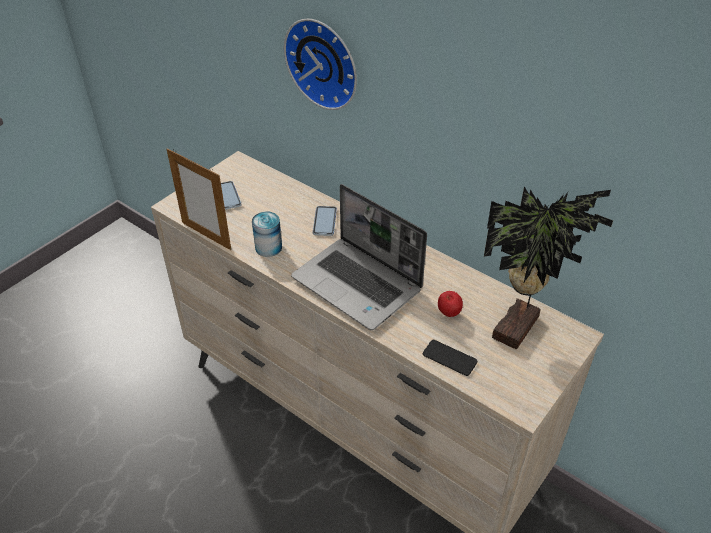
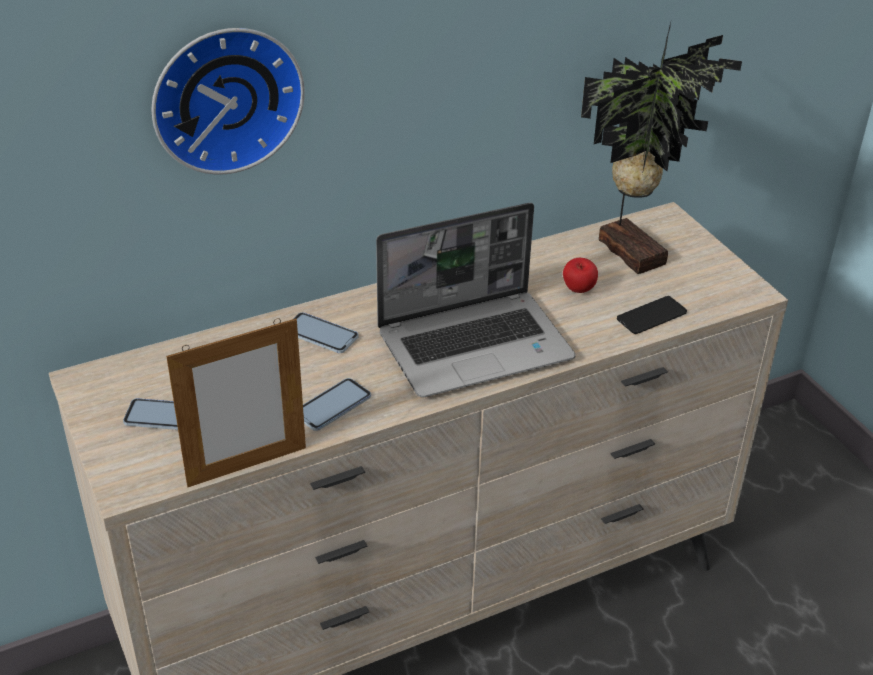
camera: 65 degrees left, 5 degrees down
(268, 247) = (332, 406): can -> phone

